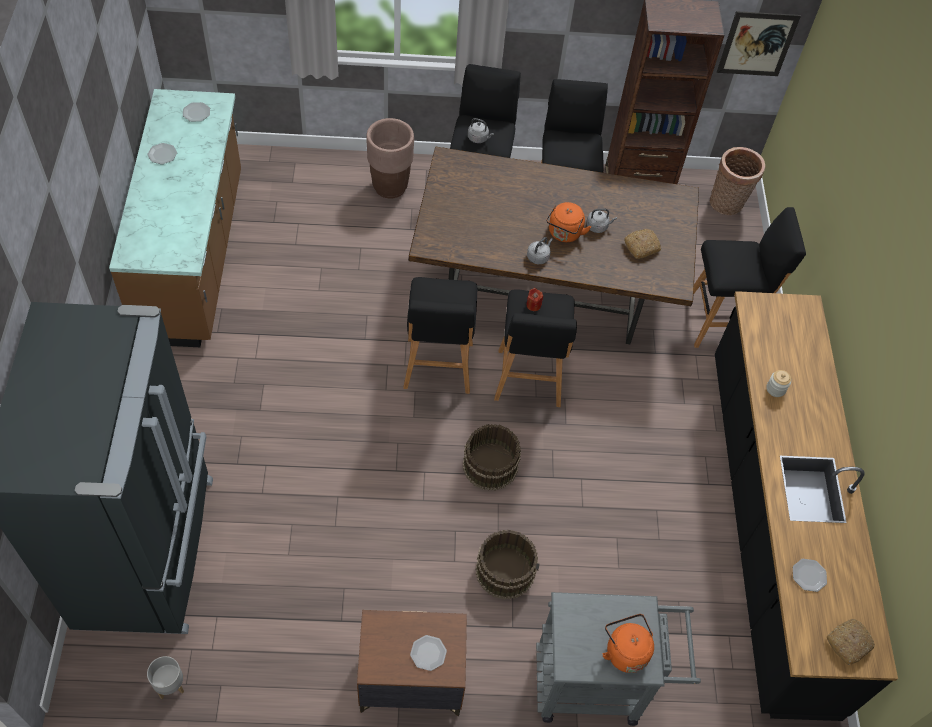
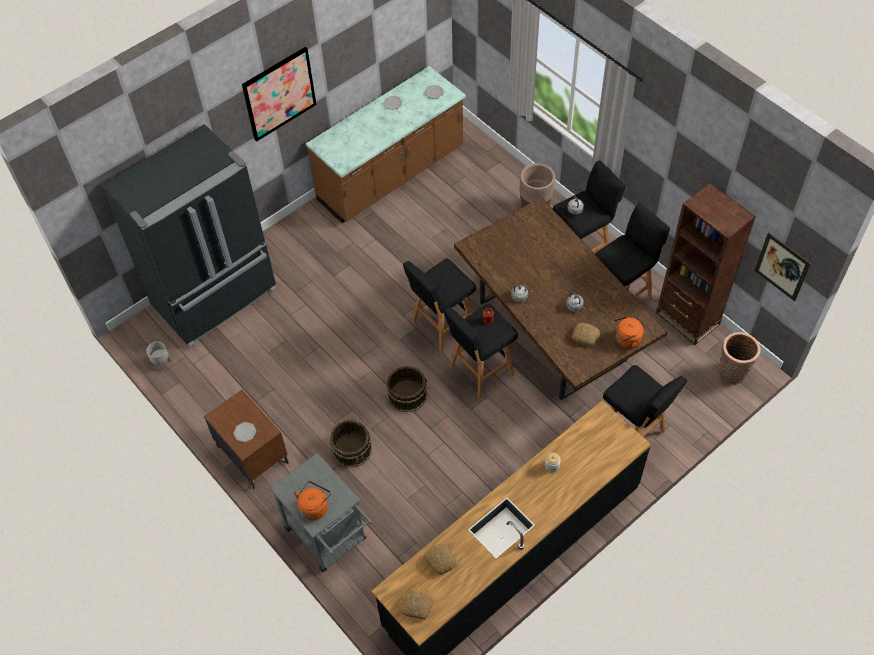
camera: 55 degrees right, 0 degrees up
(69, 206) = (279, 94): none -> picture
(564, 234) = (550, 296): orange kettle -> orange kettle (626, 339)
(809, 575) = (441, 561): plate -> bread

